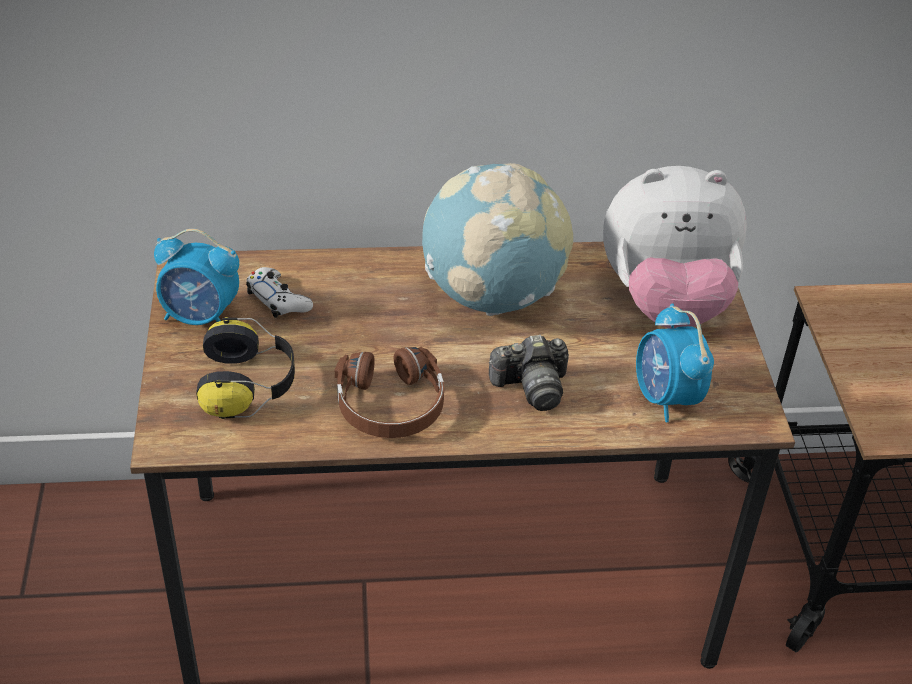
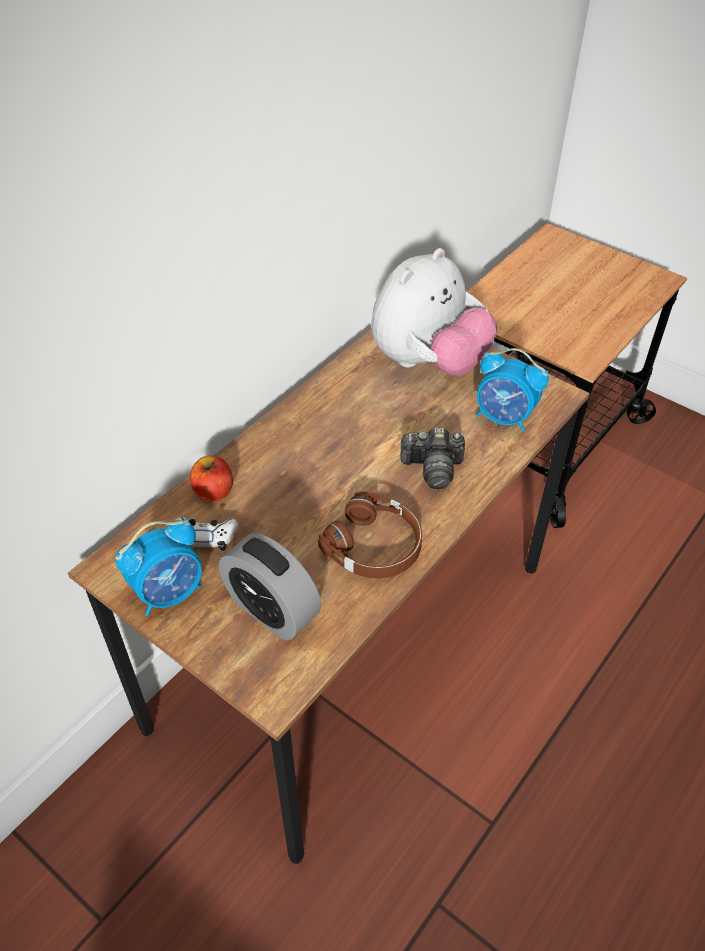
camera: 45 degrees left, 5 degrees up
(249, 385) = (272, 610): headphones -> alarm clock
(331, 272) = (213, 491): none -> apple
(492, 295) = (332, 429): globe -> none
(531, 387) = (432, 468): camera -> camera turned 60 degrees clockwise

